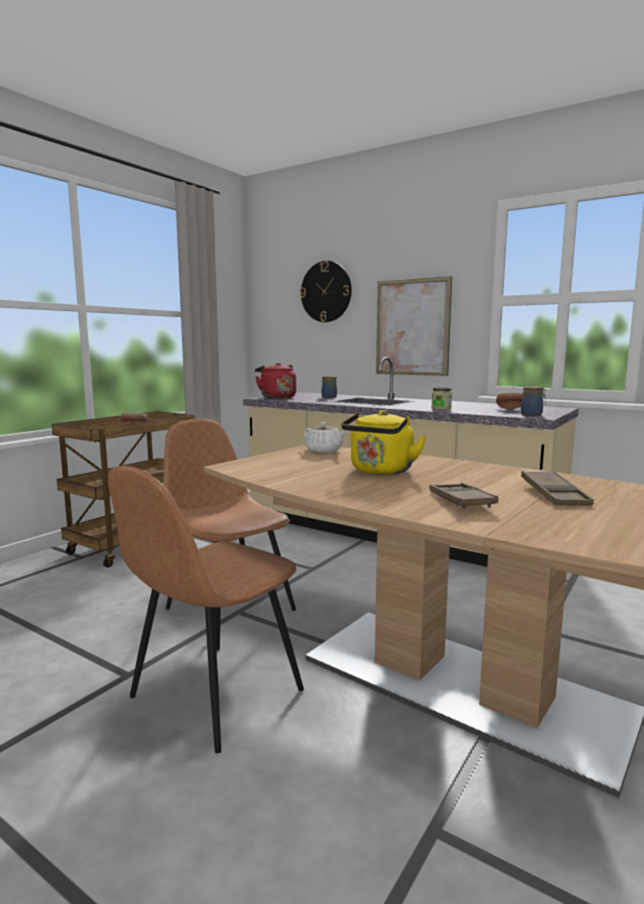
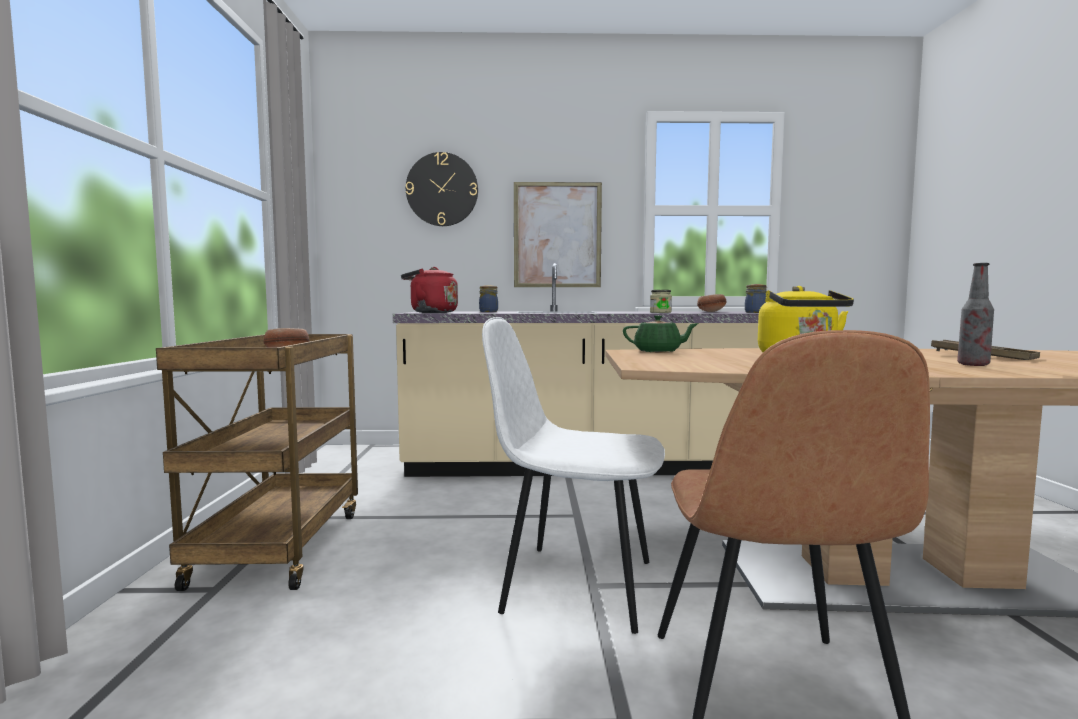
camera: 35 degrees left, 5 degrees down
(229, 608) = (575, 585): brown chair -> white chair
(324, 451) = (658, 351): white teapot -> green teapot
(461, 501) = (973, 365): brown tray -> bottle

